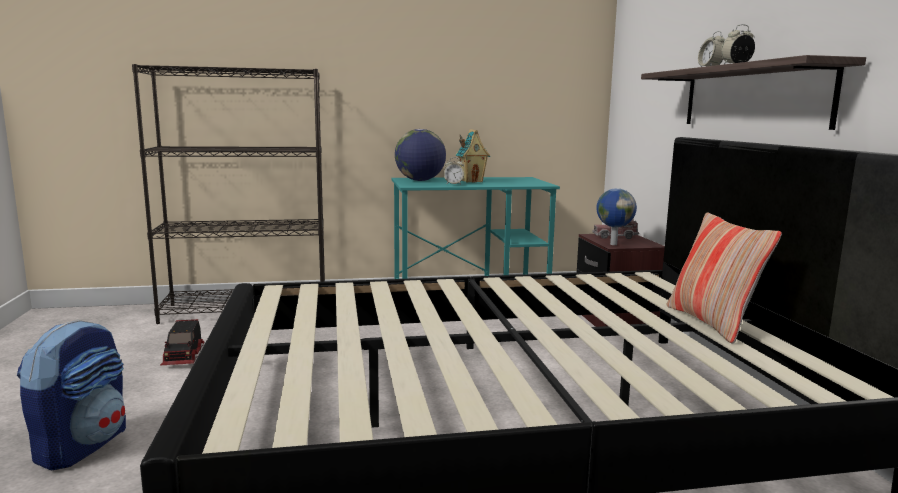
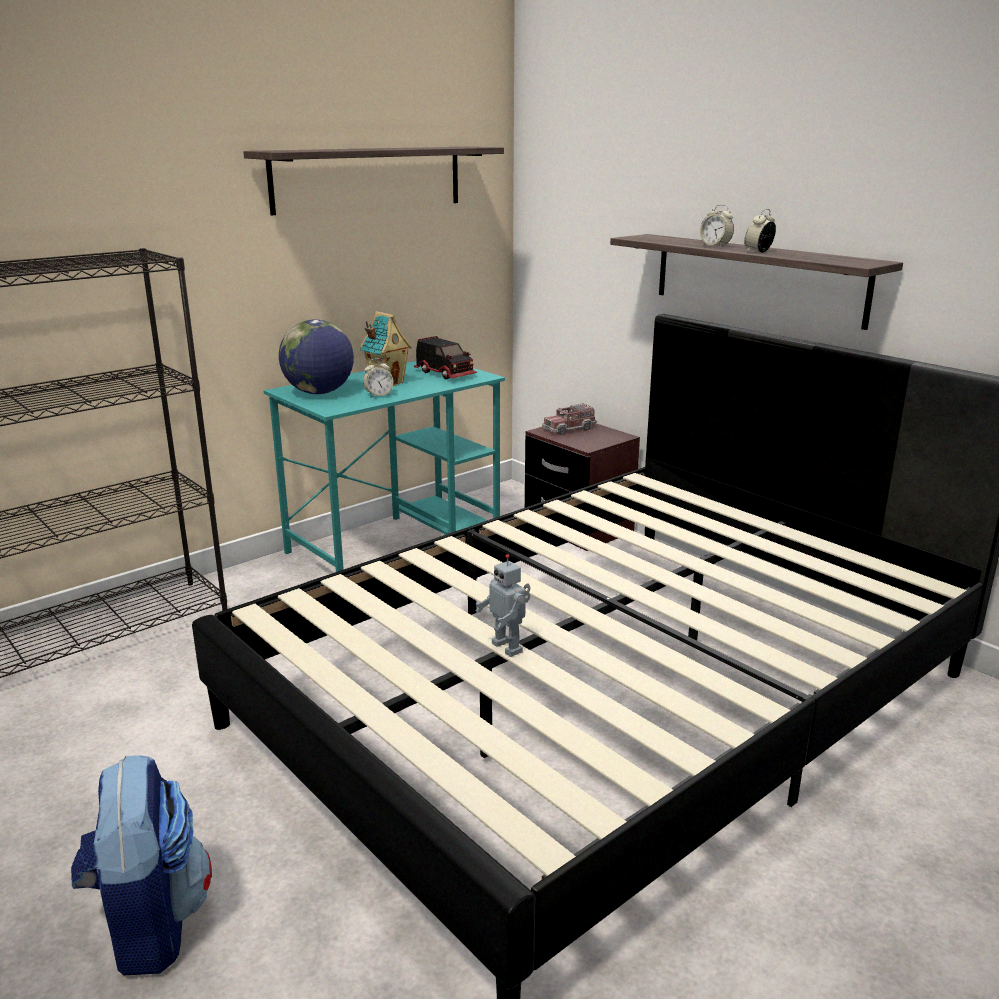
camera: 30 degrees left, 10 degrees up
(185, 357) = (107, 741): toy truck -> toy truck (445, 374)
(393, 335) = (508, 647): none -> toy robot
(486, 42) = (368, 178): none -> shelf
(613, 244) = (583, 443): globe -> none
(712, 323) = (766, 537): pillow -> none

